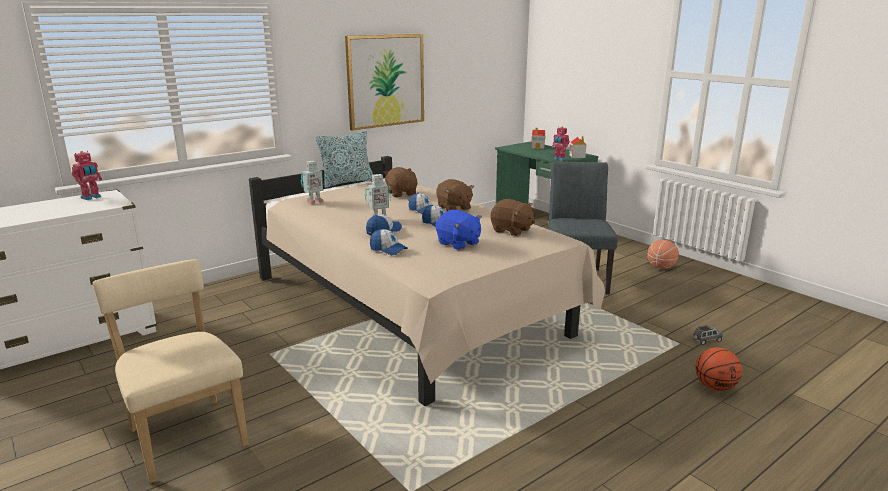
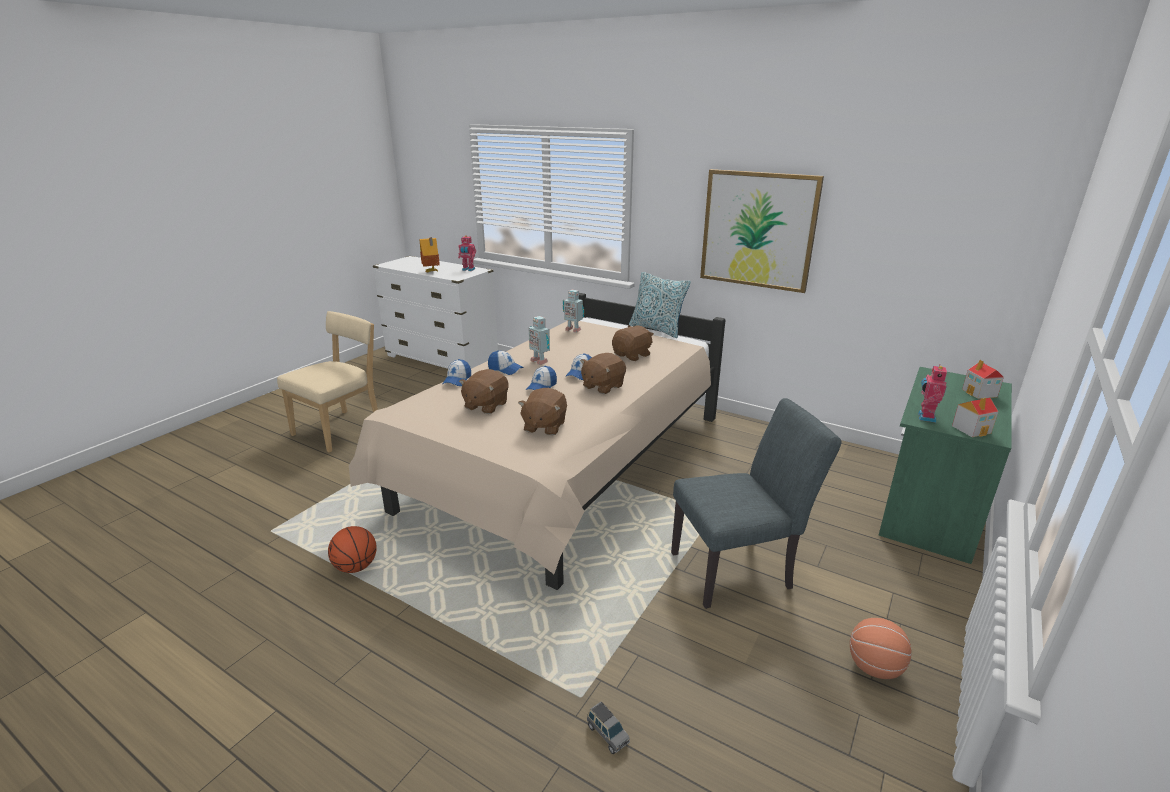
camera: 70 degrees right, 5 degrees up
(58, 212) = (431, 272): none -> toy house
(458, 243) = (485, 405): blue plush toy -> brown plush toy
(715, 387) = (466, 741): basketball -> basketball (356, 567)

